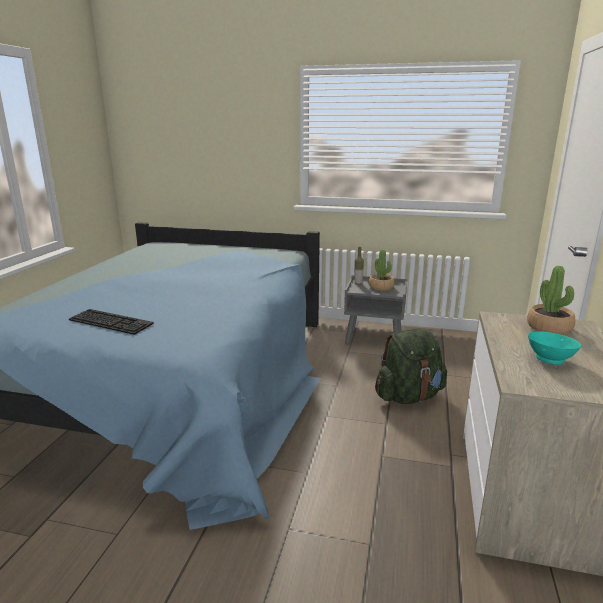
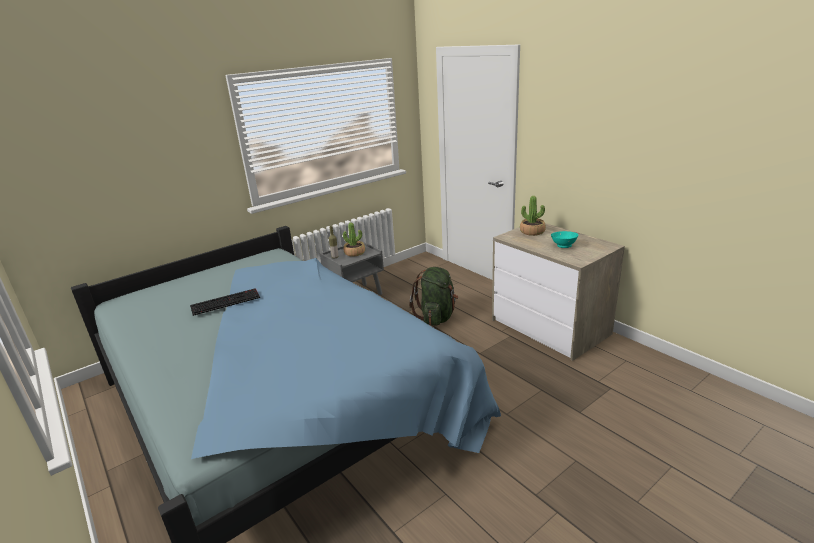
camera: 50 degrees left, 5 degrees up
(112, 322) = (323, 360): keyboard -> keyboard (226, 301)

